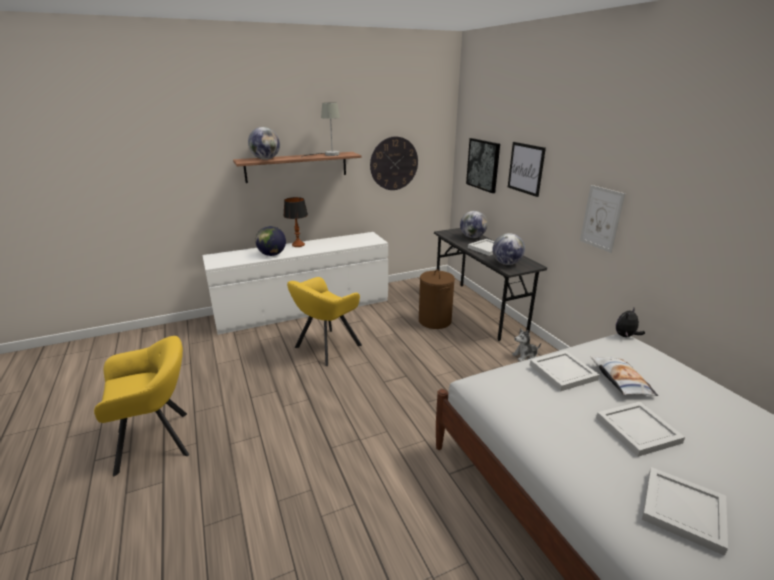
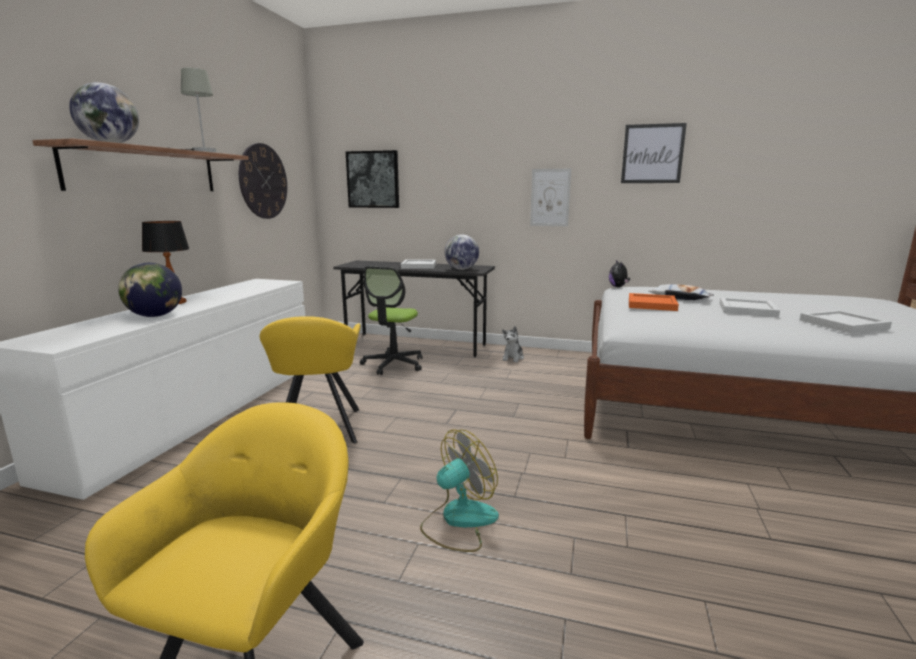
camera: 50 degrees left, 10 degrees down
(289, 439) = (459, 520): none -> fan
(434, 321) = (393, 364): brown laundry basket -> office chair
(472, 237) = (383, 263): globe -> none
(526, 168) = (442, 170): picture -> picture (652, 154)
(562, 373) = (652, 304): white tray -> orange tray

